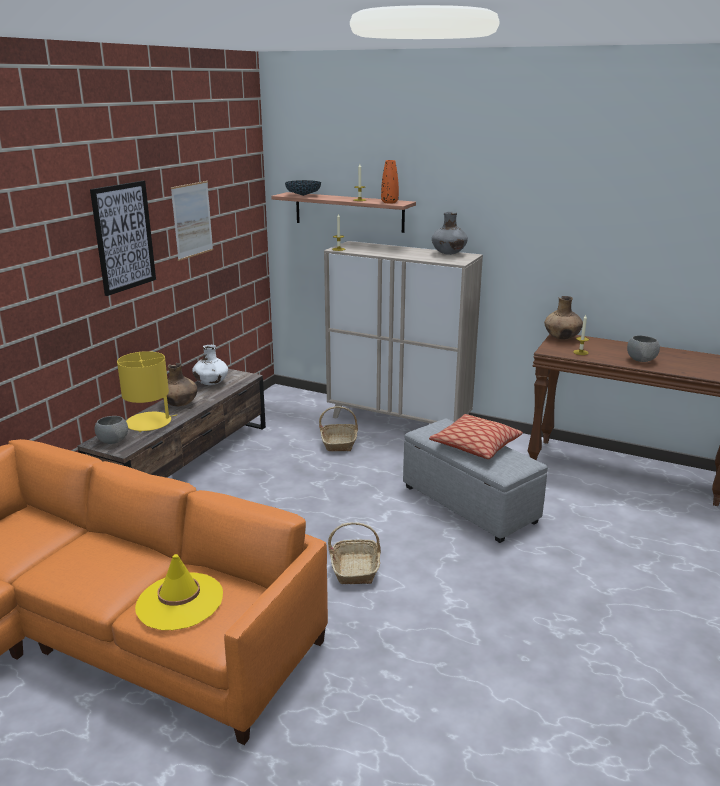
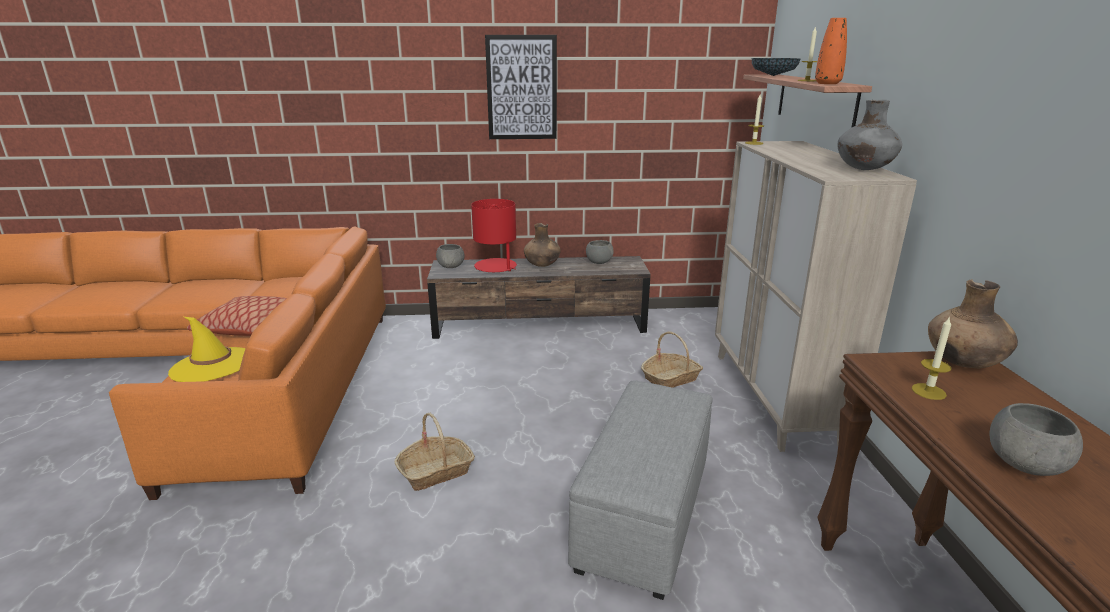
camera: 60 degrees right, 0 degrees up
(149, 422) = (496, 267): yellow table lamp -> red table lamp
(192, 220) = (625, 87): picture -> none
(211, 383) = (598, 262): white vase -> grey bowl
(475, 445) = (650, 434): pillow -> pillow (248, 326)

